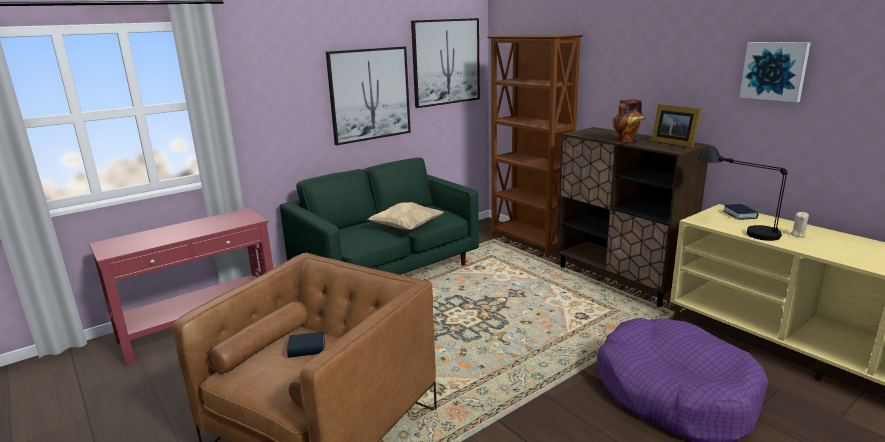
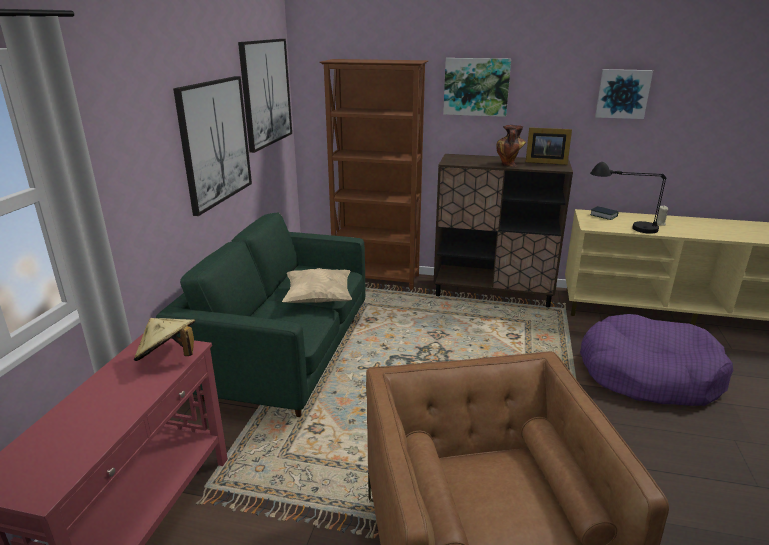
camera: 40 degrees left, 5 degrees up
(238, 221) = (169, 358): none -> beige hat
(307, 348) = (490, 481): book -> none
(624, 61) = (476, 87): none -> picture

